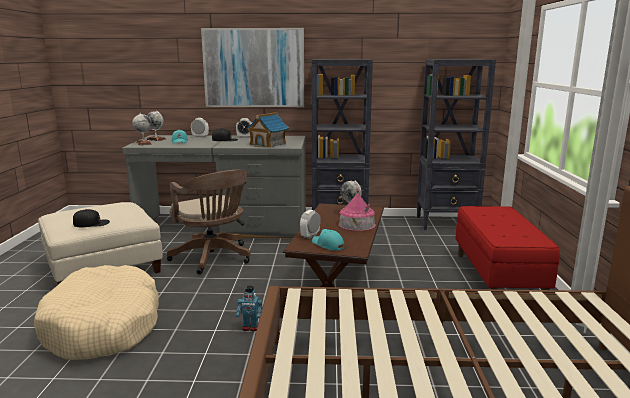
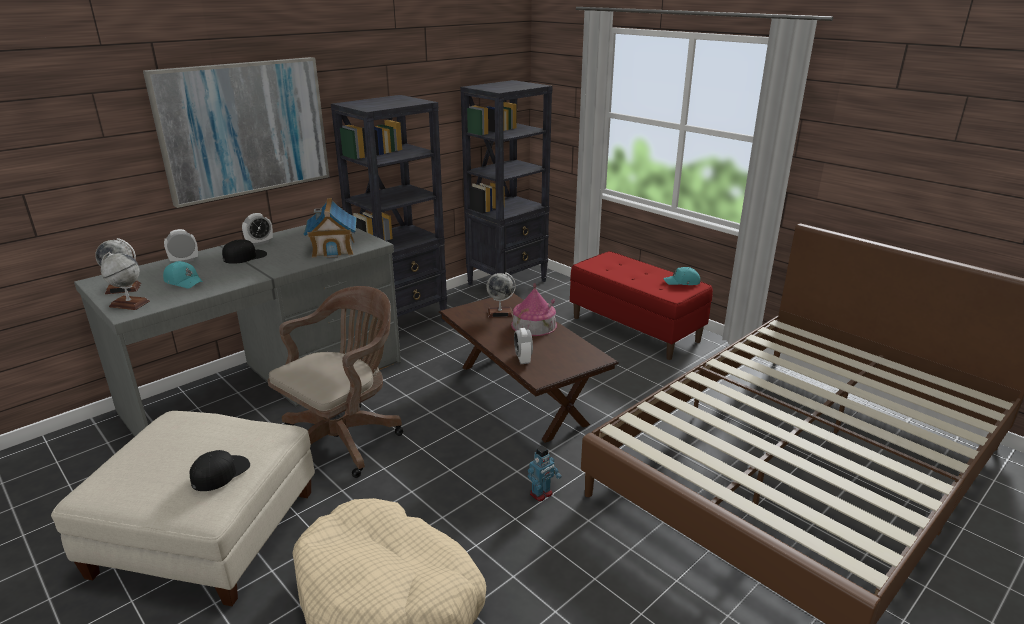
camera: 45 degrees left, 10 degrees up
(213, 258) = (344, 438): brown office chair -> brown office chair turned 60 degrees counterclockwise
(327, 245) = (561, 363): turquoise cap -> turquoise cap (682, 282)

